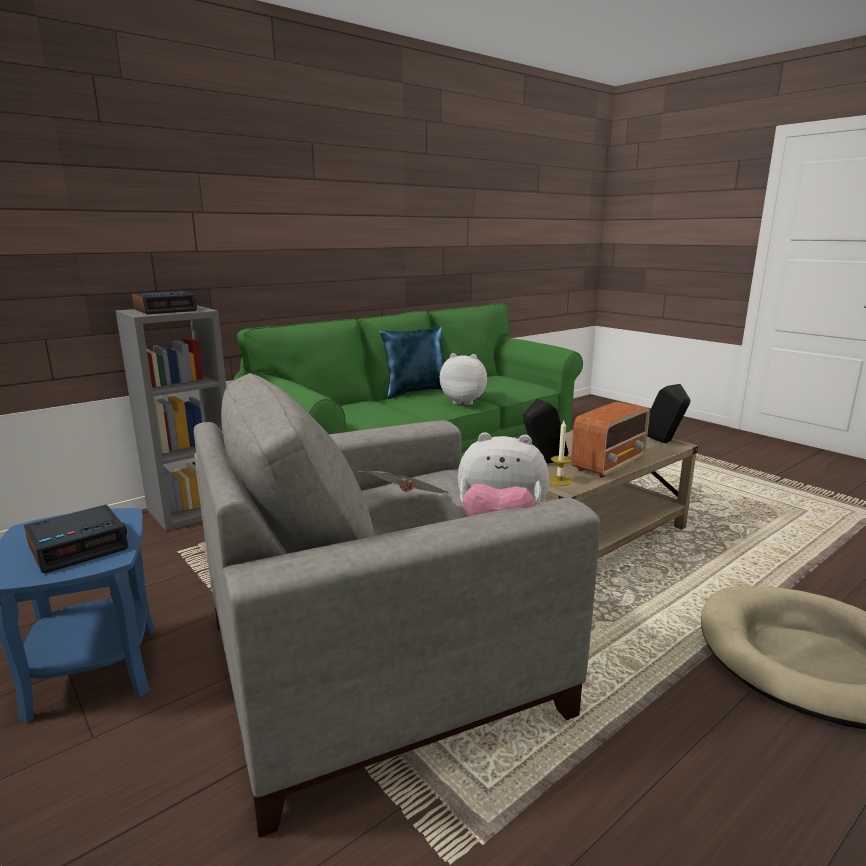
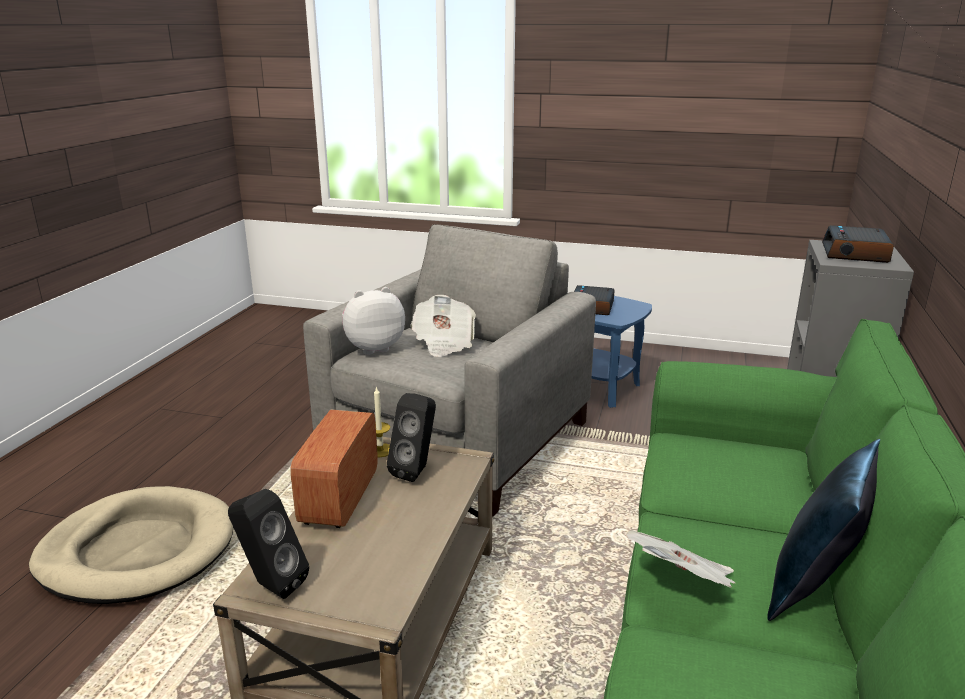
camera: 145 degrees right, 5 degrees up
(464, 401) = (682, 582): plush toy -> newspaper

